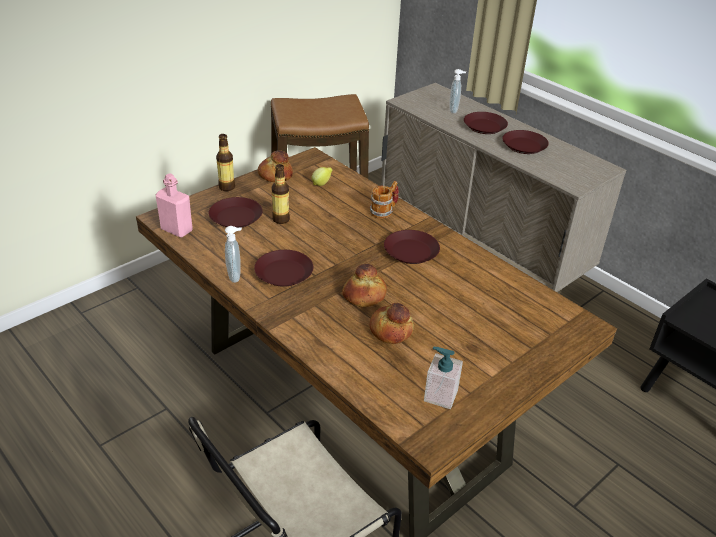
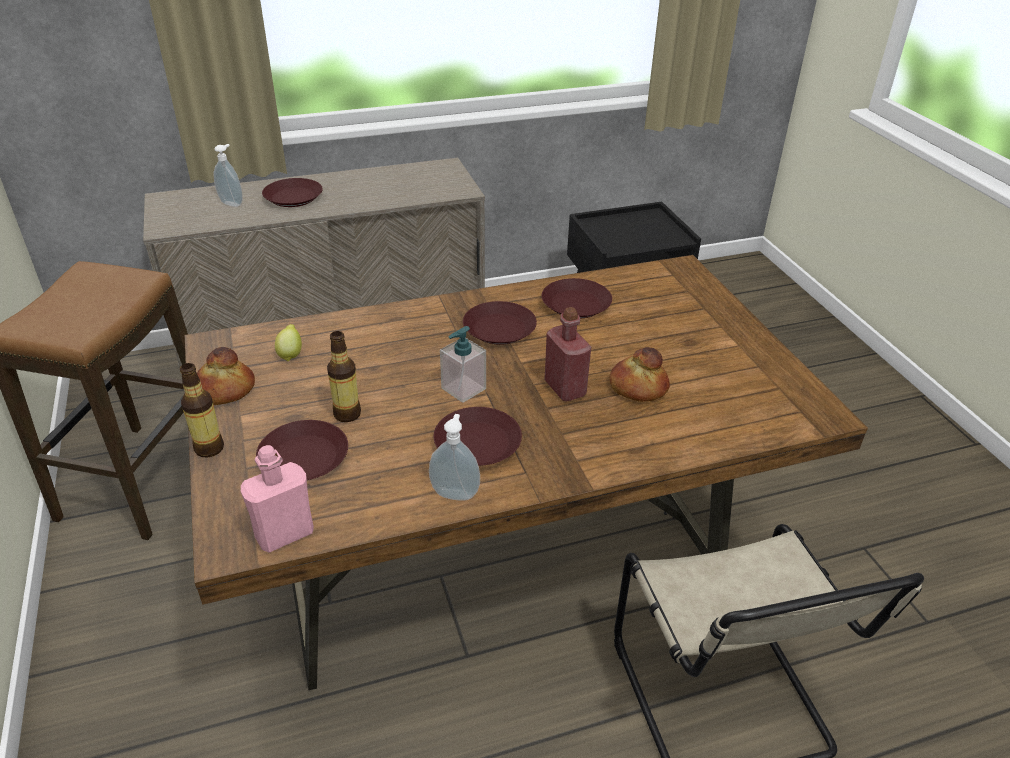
camera: 65 degrees left, 0 degrees up
(364, 296) = (565, 388): bread -> red bottle
(384, 211) = (400, 323): mug -> none
(440, 395) = (758, 386): soap dispenser -> soap dispenser (463, 389)
(524, 146) = (360, 189): brown plate -> brown plate (575, 304)

